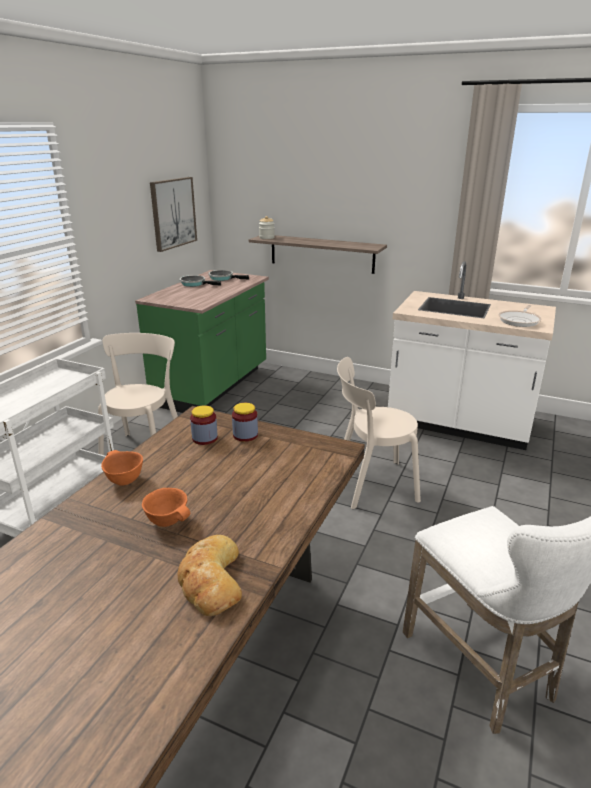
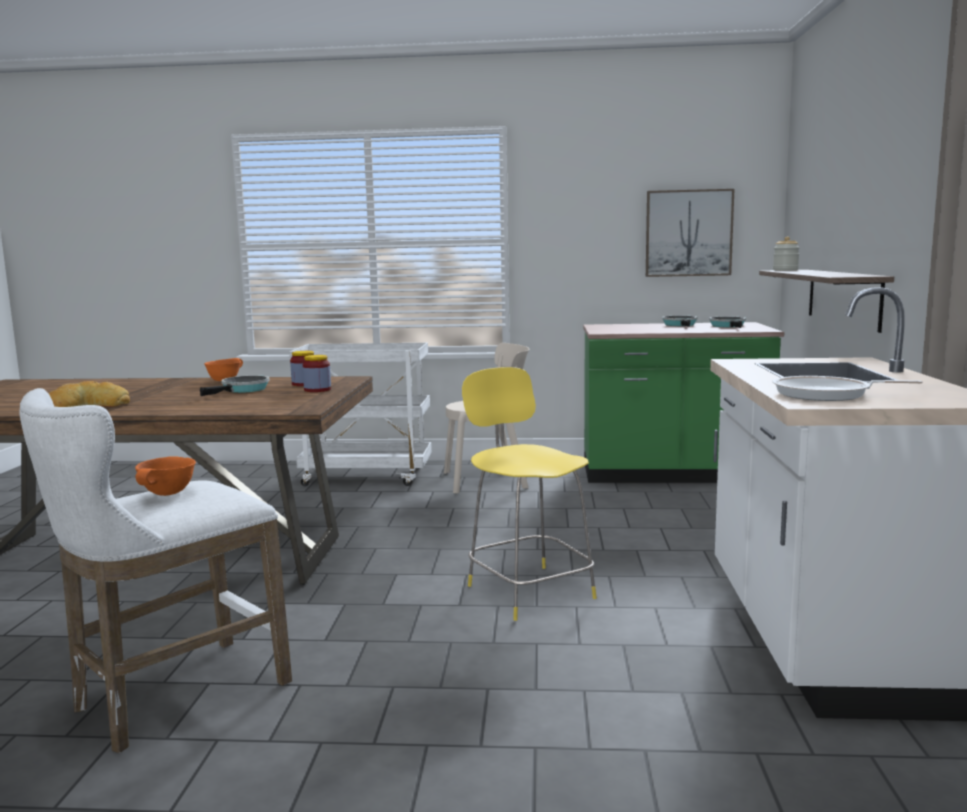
camera: 70 degrees right, 15 degrees down
(169, 521) = (165, 393): orange bowl -> orange bowl (168, 494)
(204, 472) = (243, 390): none -> frying pan
(371, 484) = (528, 590): beige chair -> yellow stool

